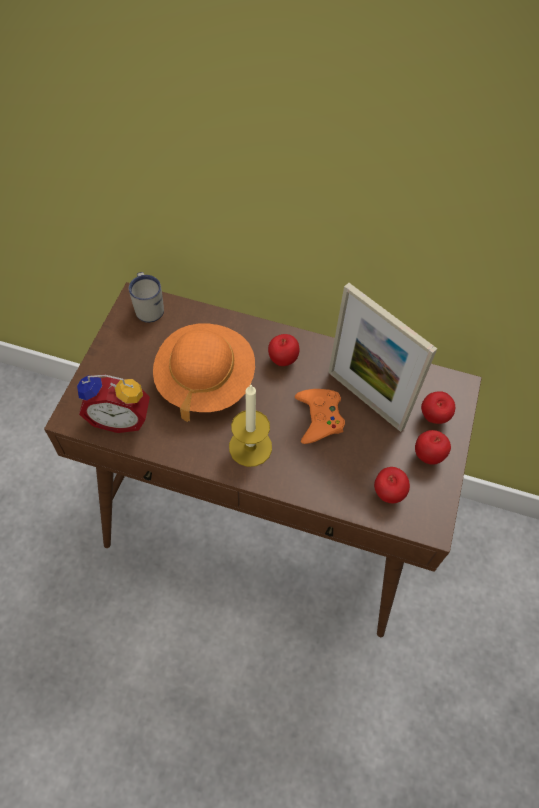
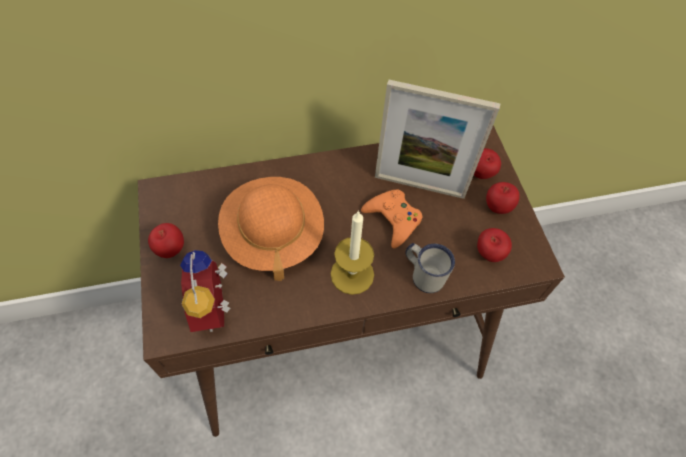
camera: 30 degrees left, 0 degrees up
(121, 417) = (215, 309): alarm clock -> alarm clock turned 105 degrees clockwise
(149, 307) = (176, 193): white mug -> white mug (423, 274)
(282, 360) = (329, 184): apple -> apple (170, 249)

